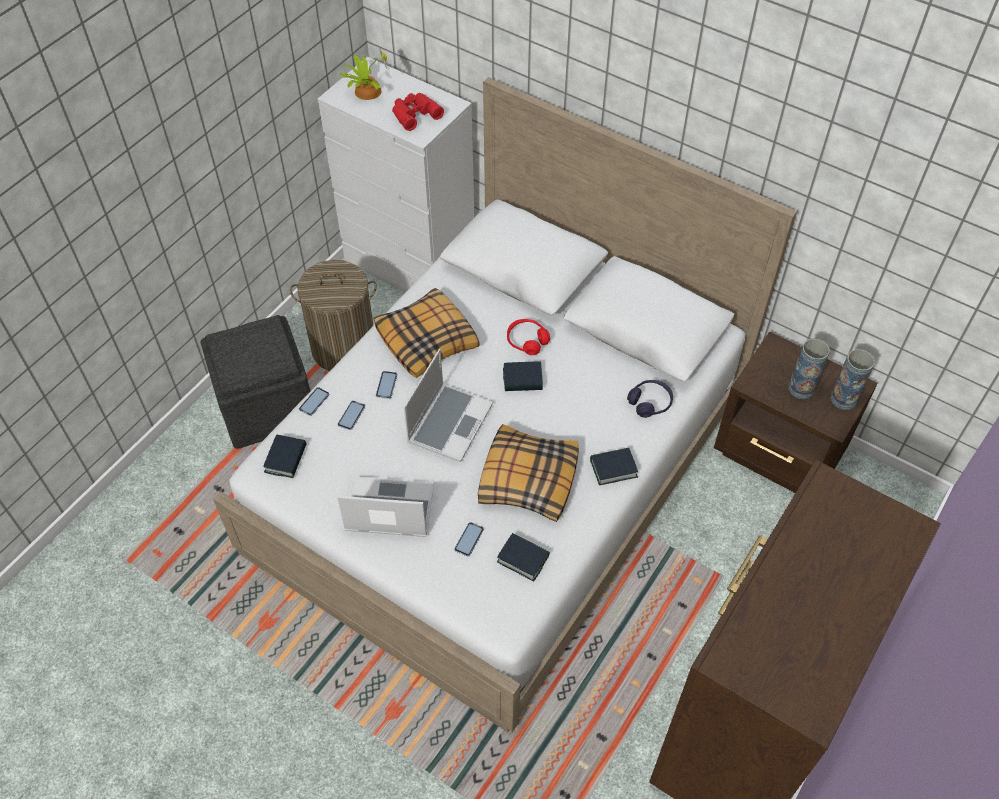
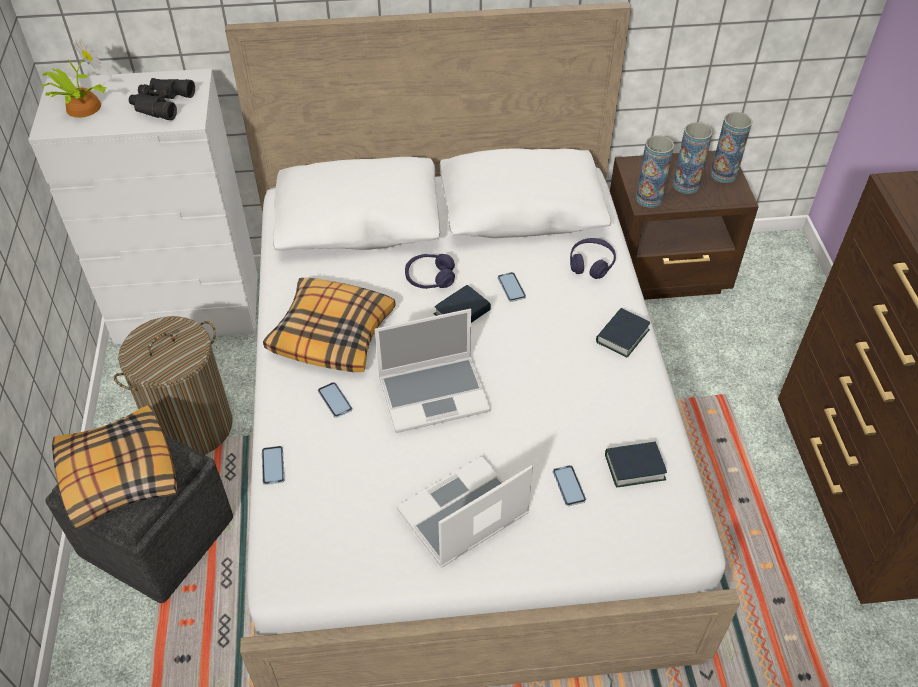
camera: 40 degrees left, 5 degrees down
(286, 459) = (300, 543): book -> none
(351, 416) = (328, 452): phone -> phone (511, 287)
(414, 113) = (160, 103): red binoculars -> black binoculars
(449, 422) = (434, 393): laptop -> laptop turned 90 degrees clockwise
(527, 341) = (430, 278): red headphones -> purple headphones
(527, 479) = (561, 395): pillow -> pillow (117, 475)
(757, 381) = (649, 198): none -> vase

